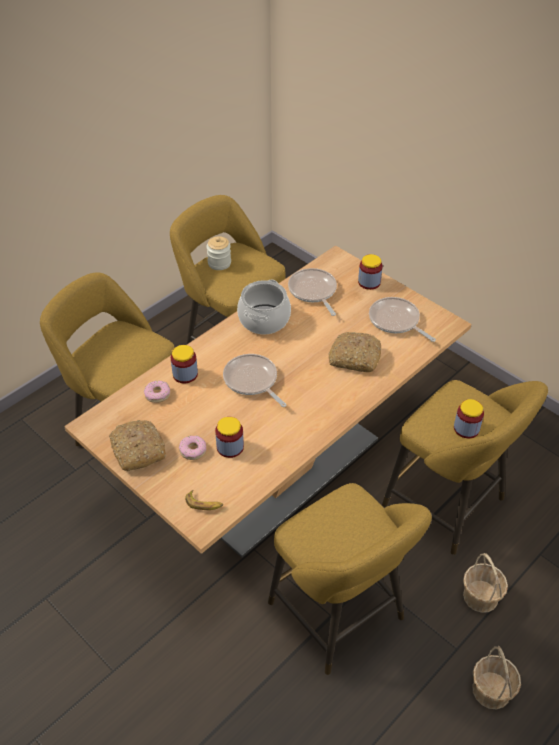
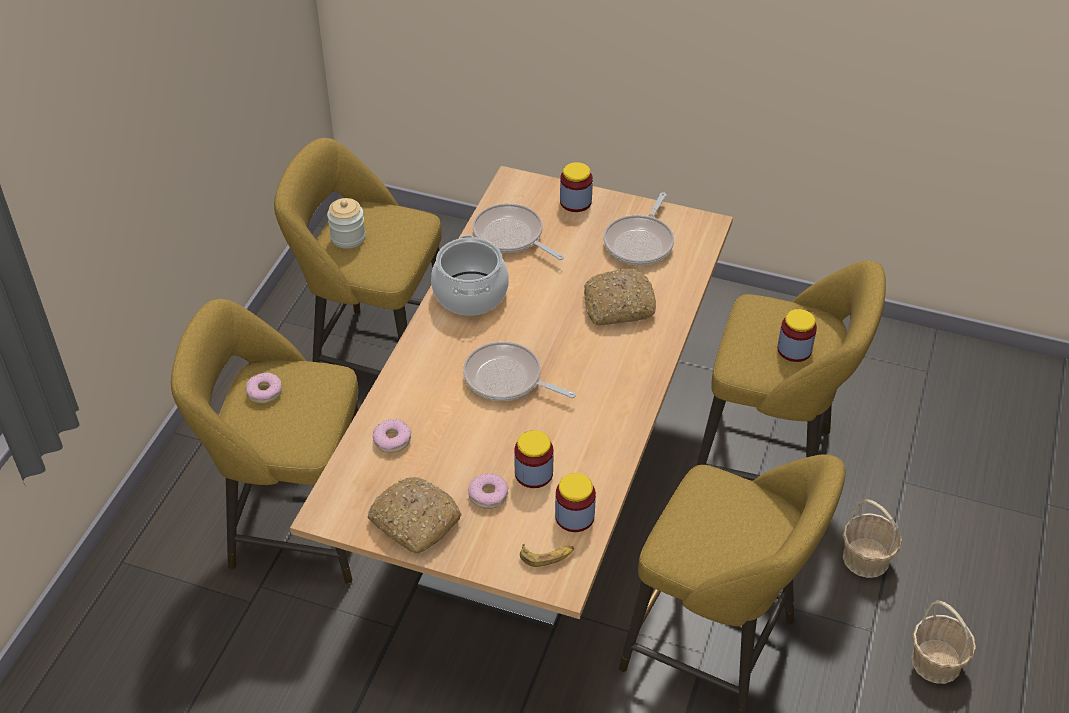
camera: 25 degrees left, 0 degrees up
(111, 340) = (264, 392): none -> donut
(185, 374) = (412, 401): jar -> jar (574, 516)
(396, 321) = (640, 242): frying pan -> frying pan turned 90 degrees counterclockwise

